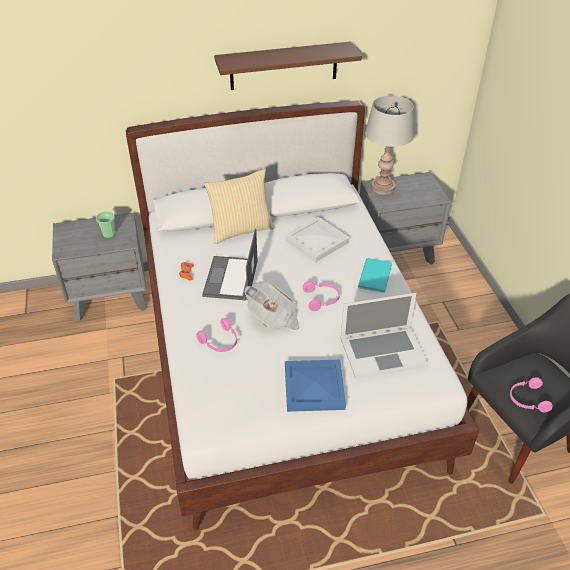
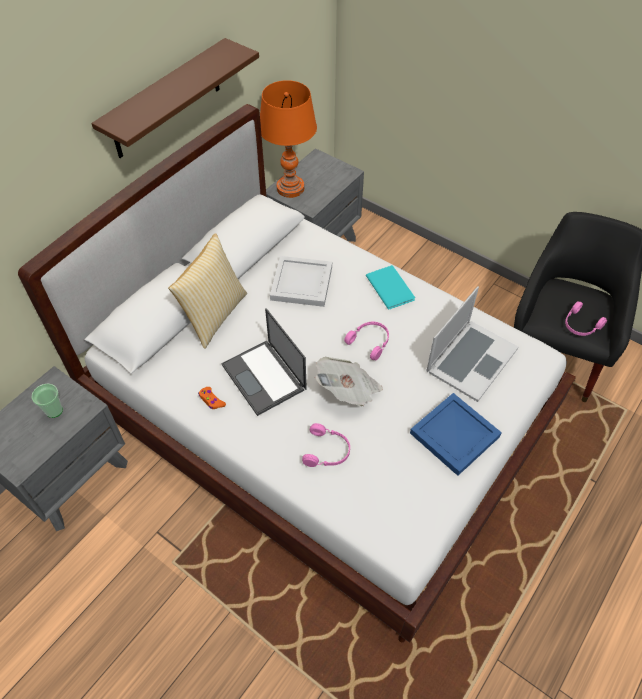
camera: 40 degrees left, 10 degrees up
(383, 187) = (290, 188): grey table lamp -> orange table lamp

